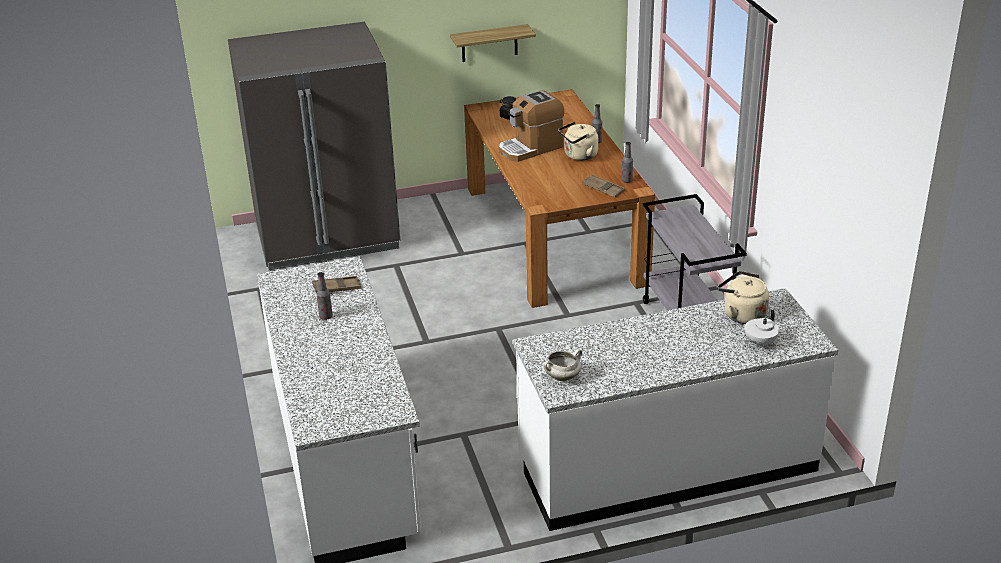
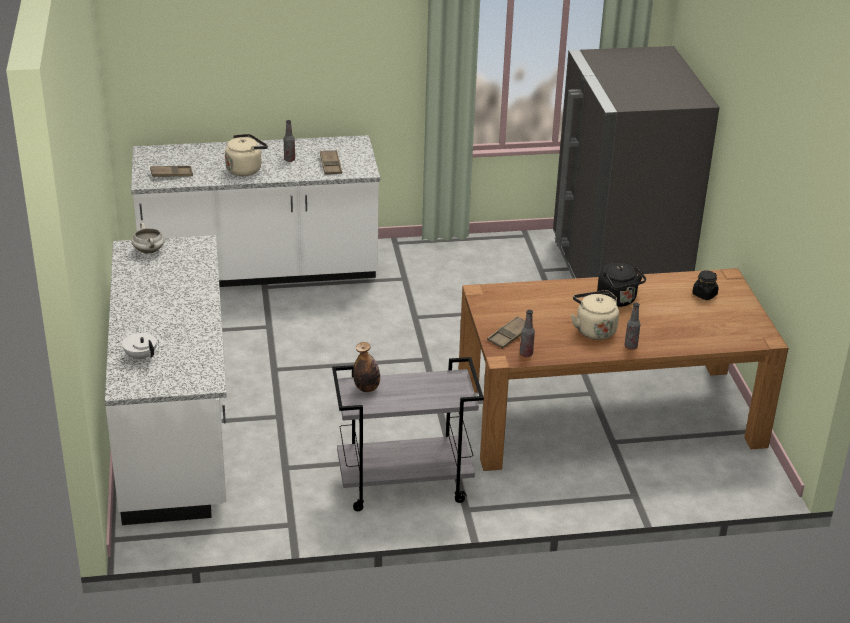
camera: 95 degrees right, 0 degrees up
(375, 396) = (171, 174): none -> brown tray
(489, 43) = (764, 221): shelf -> none
(530, 148) = (618, 300): coffee machine -> black kettle
(697, 254) = (367, 388): none -> bottle
(742, 314) = (191, 355): beige kettle -> beige kettle (245, 169)

